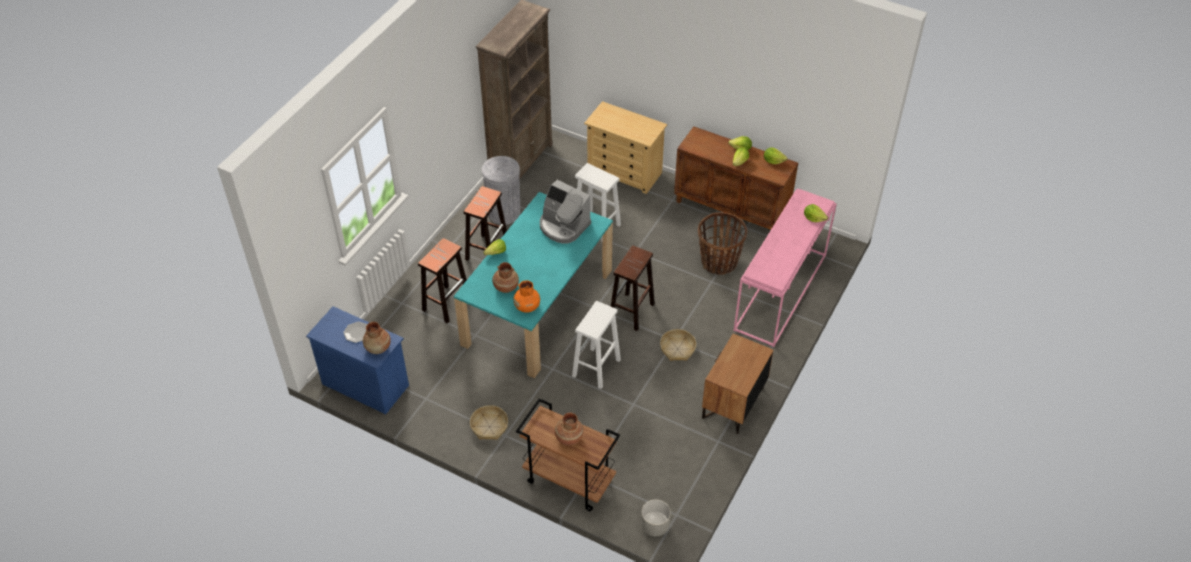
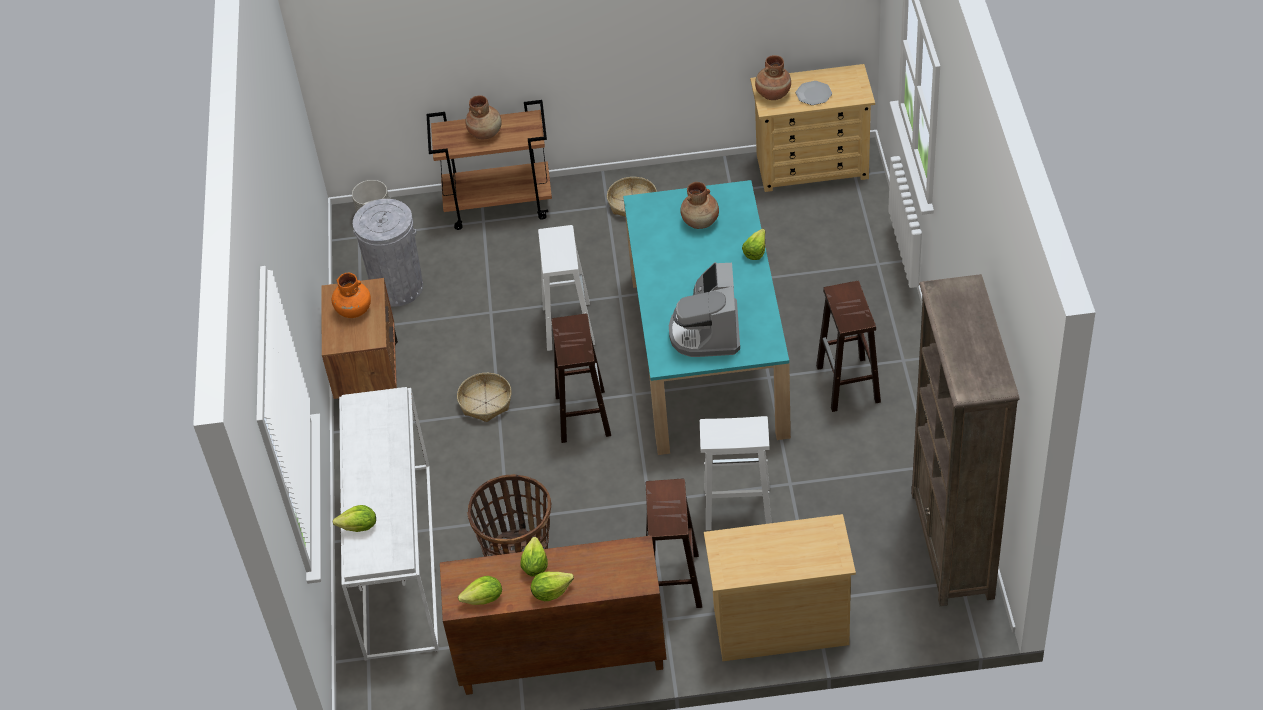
camera: 150 degrees right, 0 degrees up
(365, 384) = (813, 167): blue dresser -> beige dresser
(447, 303) = (823, 293): brown stool -> brown stool (674, 582)
(504, 213) = (886, 449): grey trash can -> grey trash can (397, 287)
(527, 307) = (652, 214): orange vase -> orange vase (353, 309)
(563, 226) = (706, 331): coffee machine -> coffee machine turned 90 degrees counterclockwise
(781, 293) = (396, 559): pink console table -> white console table

